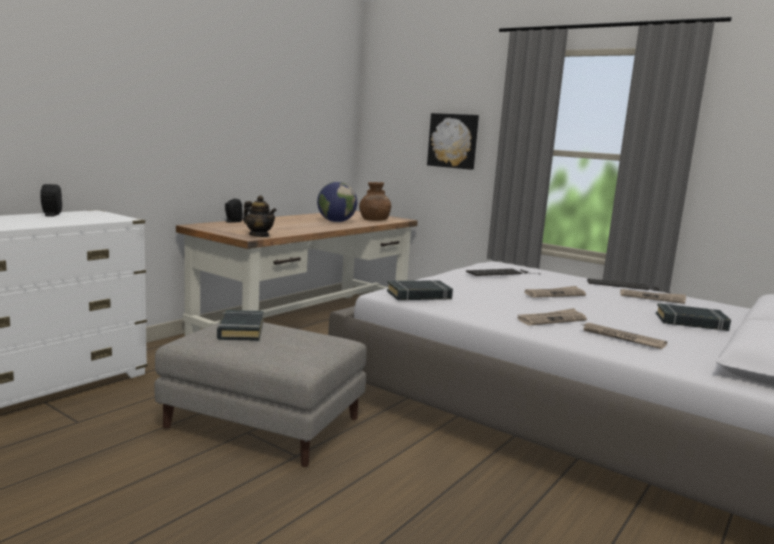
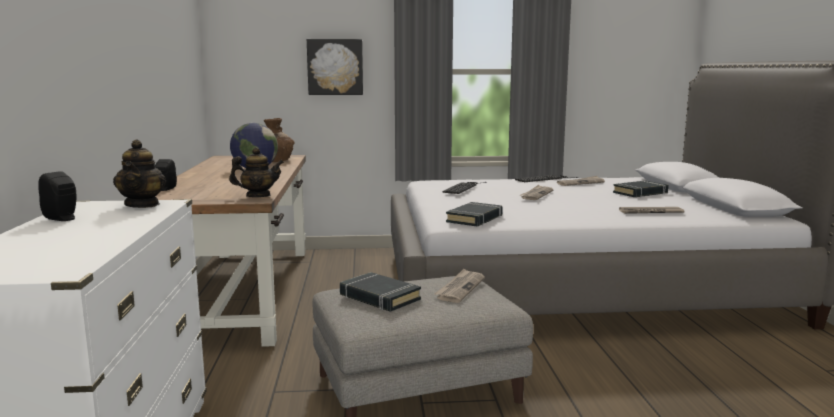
camera: 40 degrees left, 0 degrees up
(110, 217) = (142, 205): none -> teapot
(551, 319) = (590, 212): newspaper -> newspaper (460, 288)

